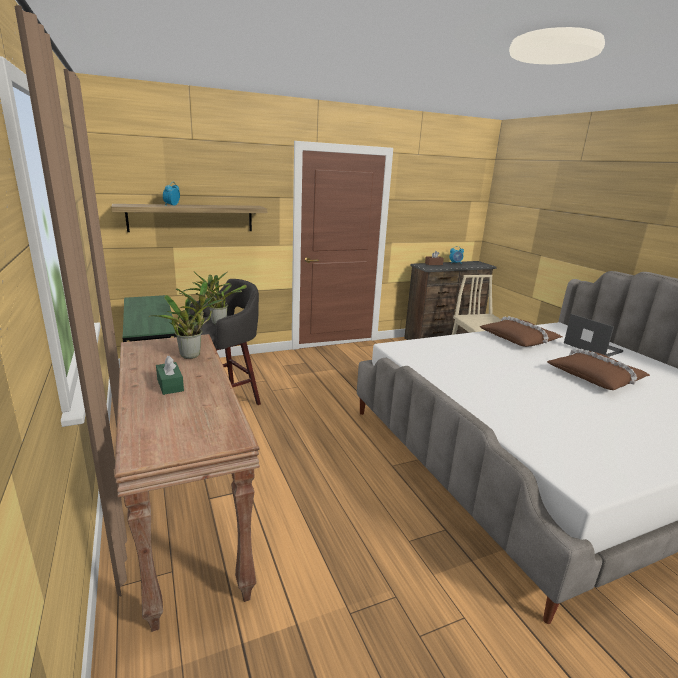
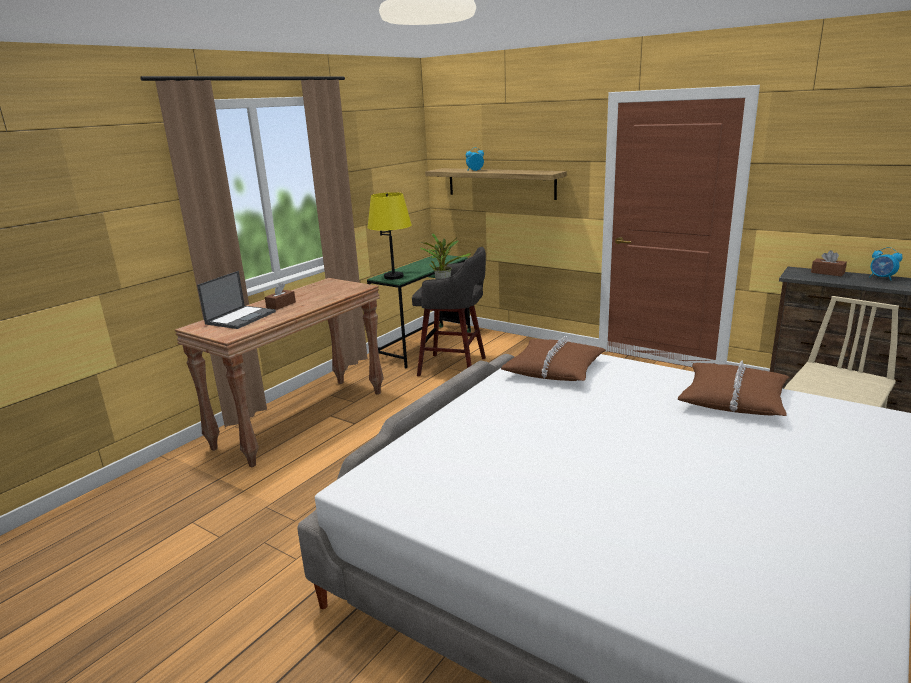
camera: 60 degrees right, 0 degrees up
(149, 327) = (394, 277): none -> yellow table lamp
(170, 385) = (281, 305): green tissue box -> brown tissue box
(192, 355) = (333, 294): potted plant -> none
(591, 347) = (829, 453): laptop -> laptop (241, 317)
(596, 377) = (685, 468): brown pillow -> brown pillow (554, 369)

